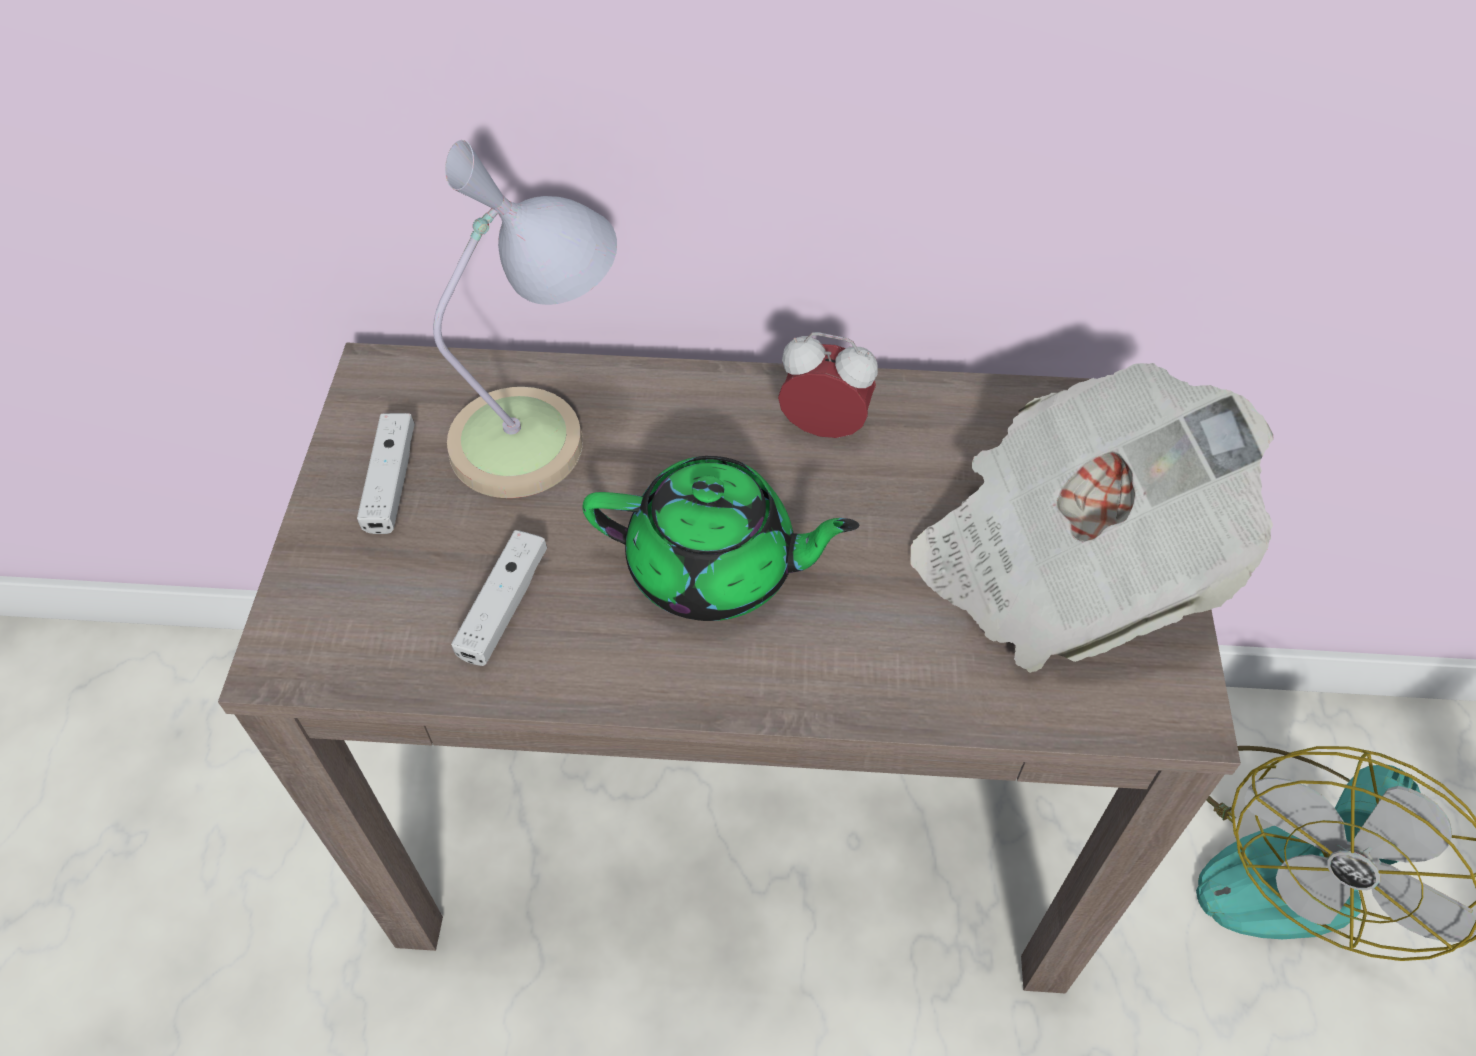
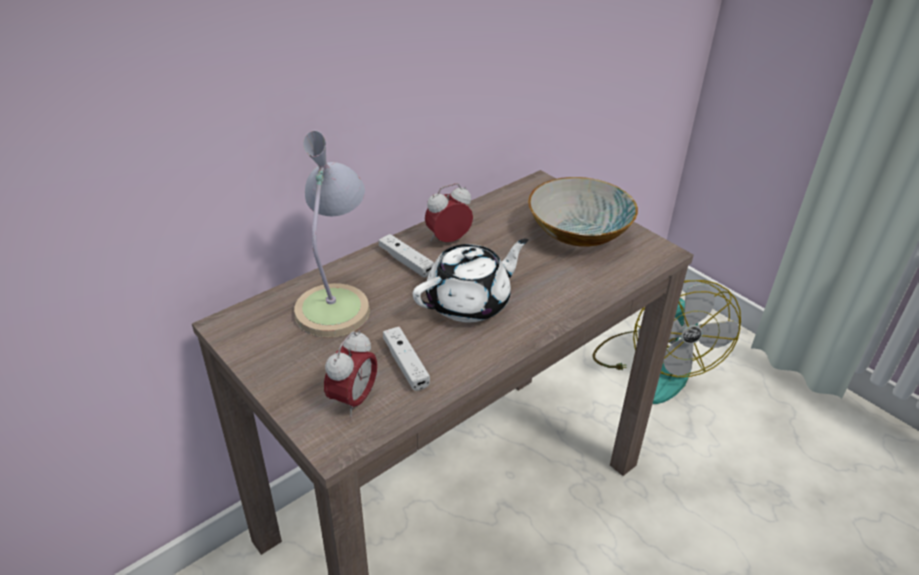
camera: 45 degrees left, 15 degrees down
(378, 610) = (353, 400): none -> alarm clock
(391, 482) = (292, 356): white game controller -> white game controller (406, 262)
(715, 568) = (470, 303): green teapot -> white teapot
(1064, 562) = (578, 233): newspaper -> bowl

